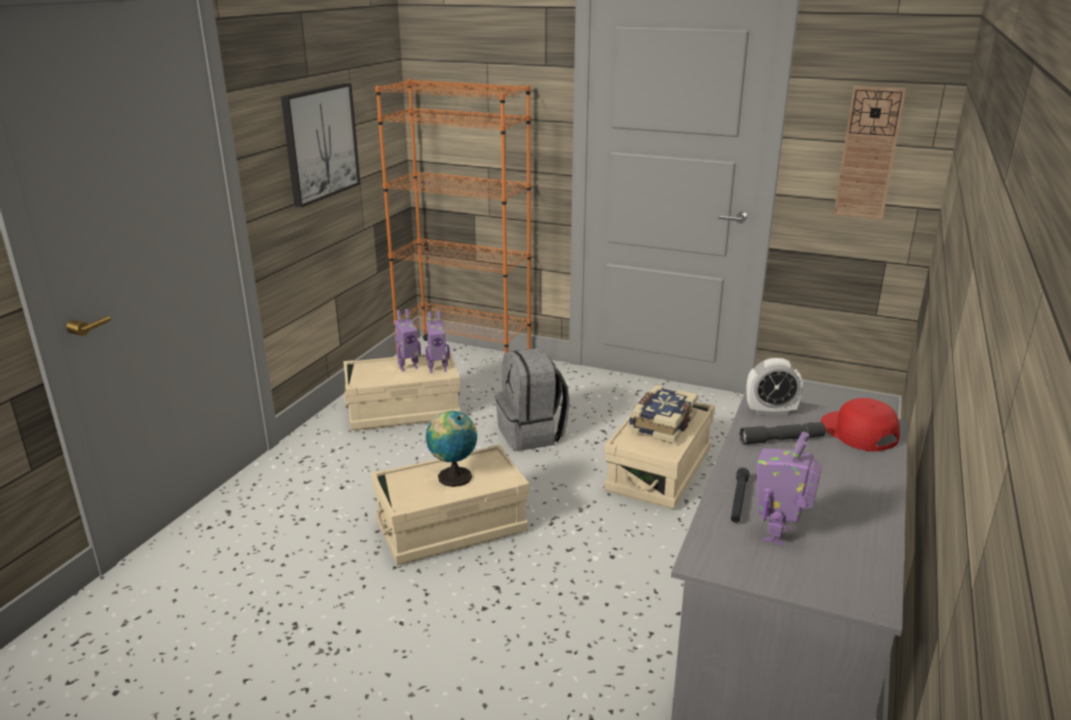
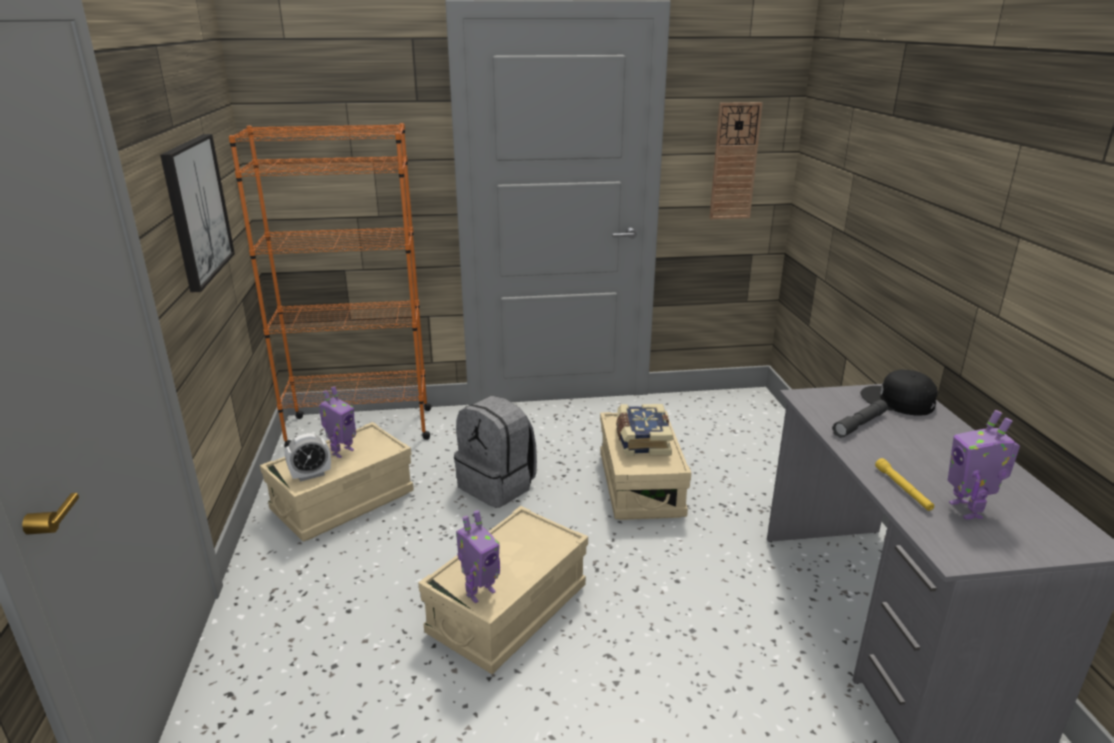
camera: 30 degrees left, 0 degrees up
(438, 369) = (377, 445): toy robot -> toy robot (479, 592)
(452, 476) = (506, 555): globe -> none
(738, 500) = (903, 489): black flashlight -> yellow flashlight
(770, 411) = (820, 401): alarm clock -> alarm clock (311, 475)
(858, 432) = (898, 401): red cap -> black cap

